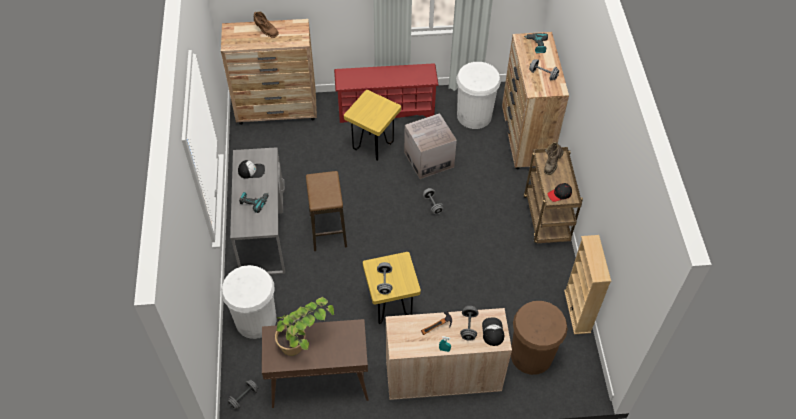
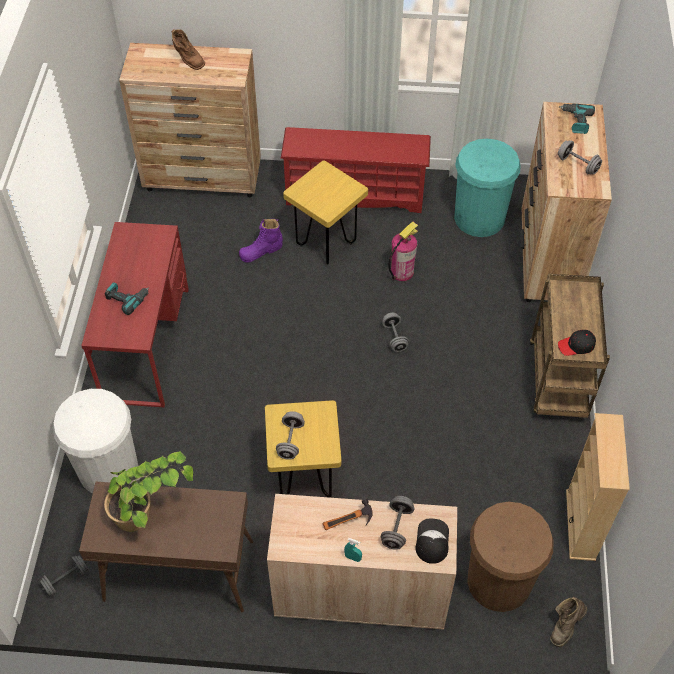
camera: 10 degrees right, 0 degrees up
(251, 170) = (134, 254): cap -> none
(263, 231) = (147, 343): grey desk -> red desk
(328, 231) = (238, 355): stool -> none
(329, 157) = (261, 251): none -> purple boot
(428, 159) = (402, 272): cardboard box -> fire extinguisher
(474, 115) = (479, 218): white trash can -> turquoise trash can
(551, 164) = (572, 300): brown boot -> brown boot (565, 626)

